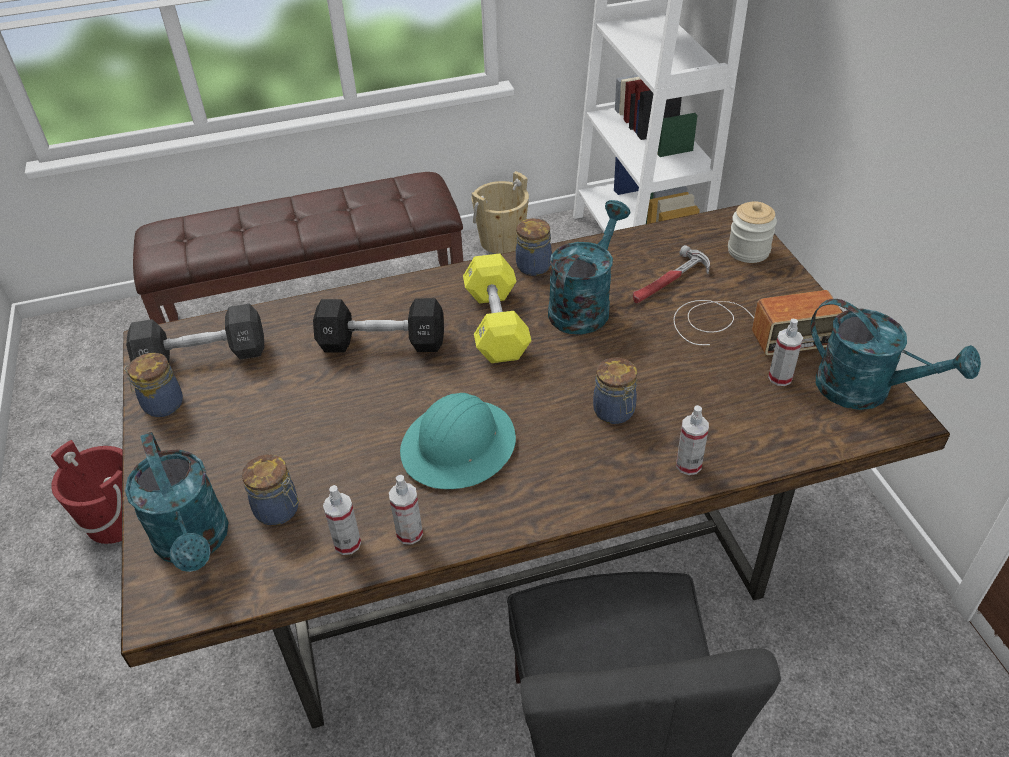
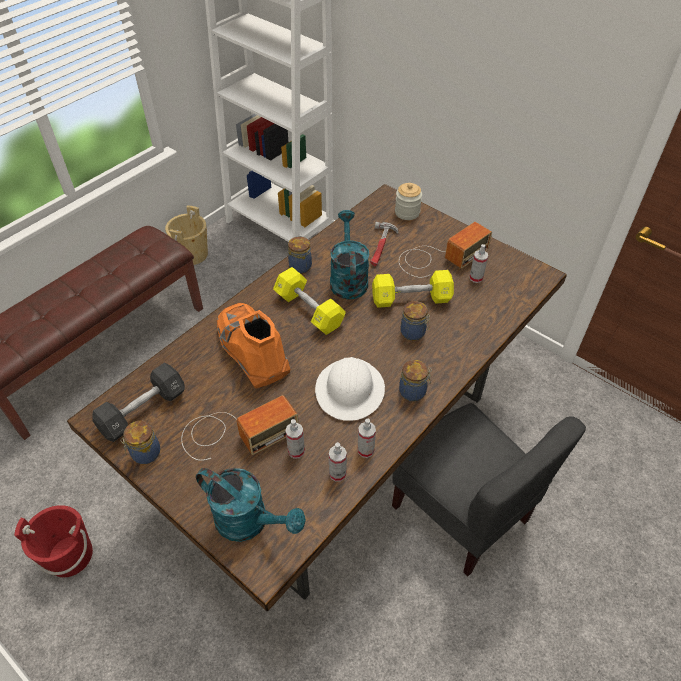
camera: 35 degrees left, 5 degrees up
(275, 429) = (235, 433): none -> radio
(279, 510) = (282, 477): jar -> jar (413, 391)
(382, 343) = (252, 351): black dumbbell -> orange boot
(459, 446) = (350, 390): turquoise hard hat -> white hard hat
(652, 366) = (411, 299): none -> yellow dumbbell
(688, 465) = (470, 344): spray bottle -> spray bottle (296, 451)
(866, 391) = (518, 268): turquoise watering can -> none

